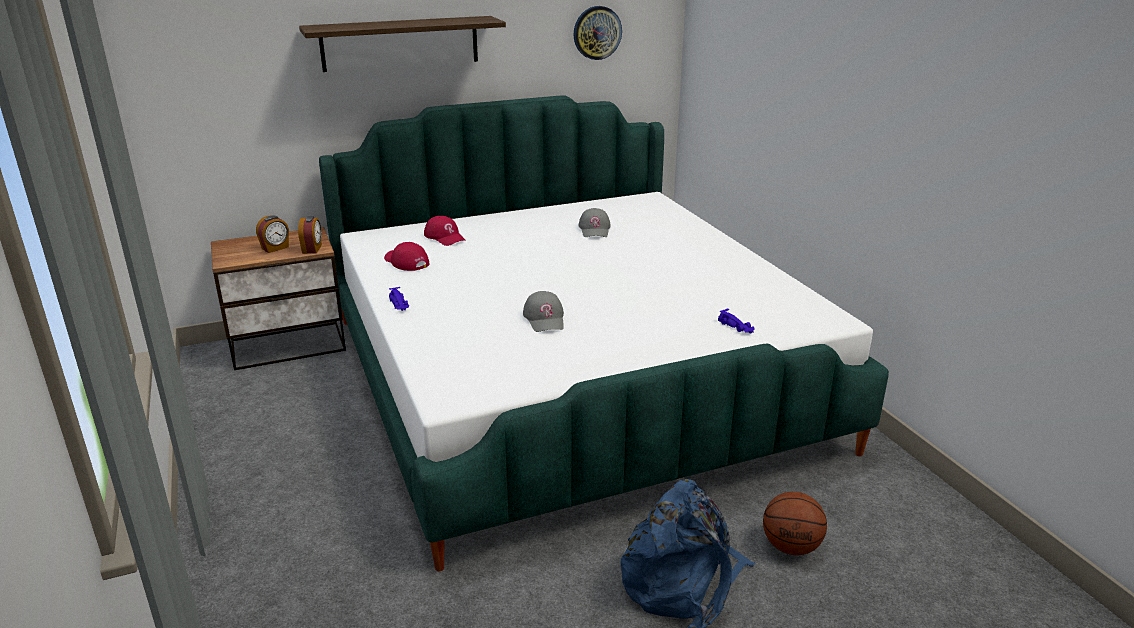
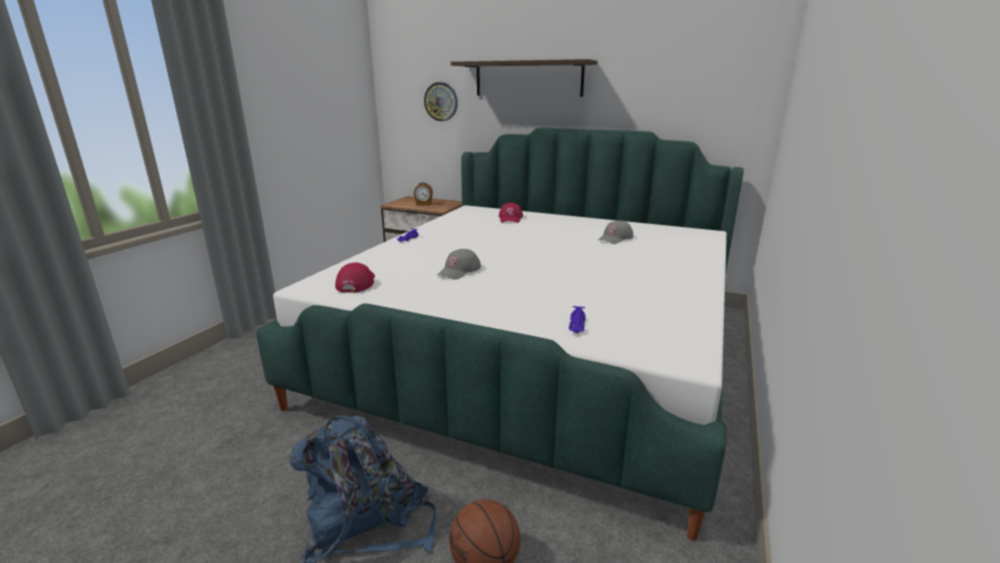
camera: 45 degrees right, 5 degrees down
(312, 249) = (437, 208): alarm clock -> none
(406, 262) = (460, 223): red cap -> red cap (356, 283)
(597, 32) = (692, 79): wall clock -> wall clock (441, 101)

